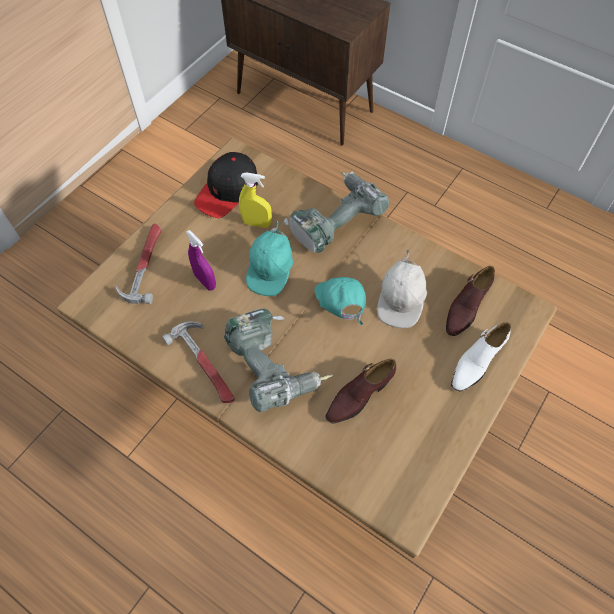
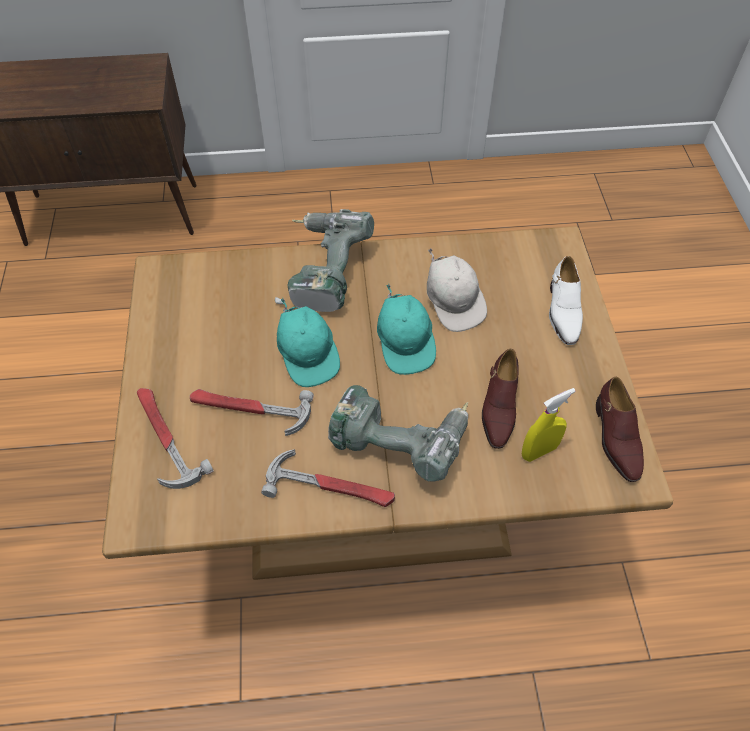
camera: 40 degrees left, 5 degrees down
(205, 281) = (250, 410): purple spray bottle -> hammer
(227, 191) = (185, 310): black cap -> none
(257, 223) = (248, 322): yellow spray bottle -> yellow spray bottle (539, 451)
(340, 306) = (405, 344): turquoise cap -> turquoise cap turned 135 degrees counterclockwise
(466, 307) = (511, 272): brown shoe -> brown shoe (616, 438)

